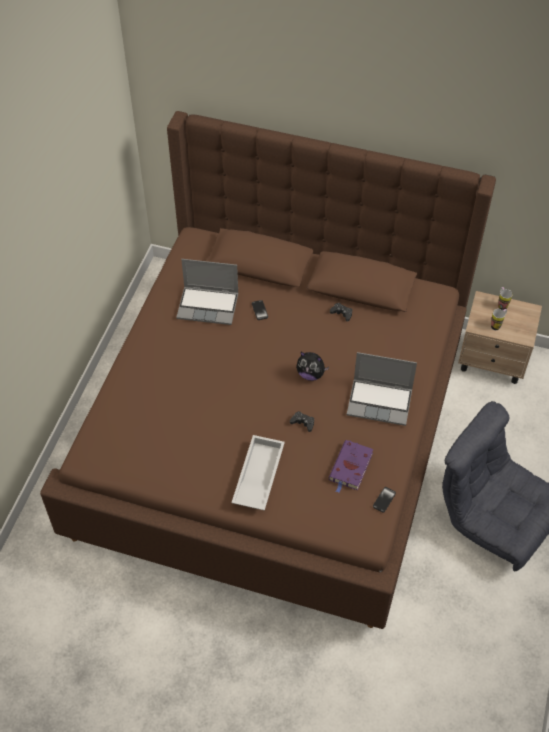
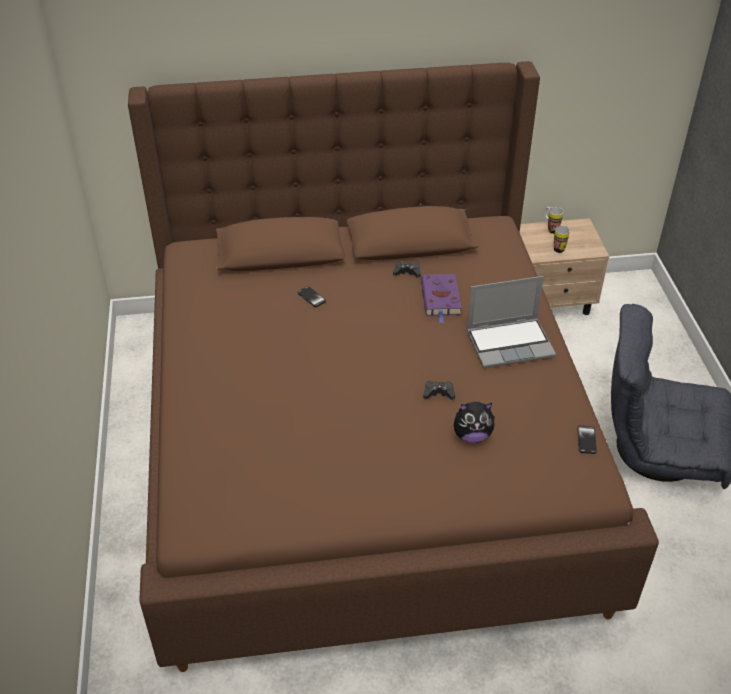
camera: 25 degrees left, 10 degrees down
(209, 306) = (247, 311): laptop -> none
(257, 476) = (424, 469): white tray -> none
(310, 374) = (413, 341): plush toy -> plush toy (472, 435)
(350, 468) = (526, 421): purple book -> purple book (441, 299)

